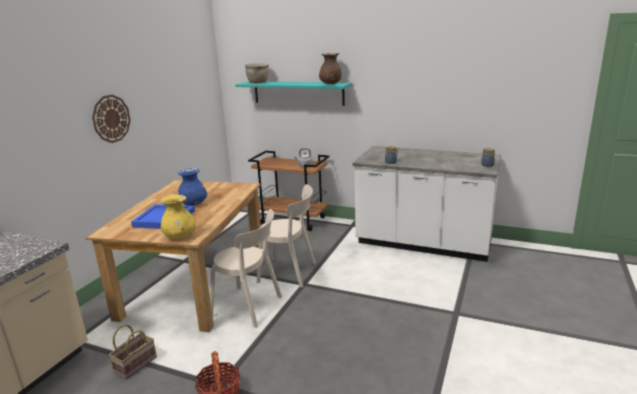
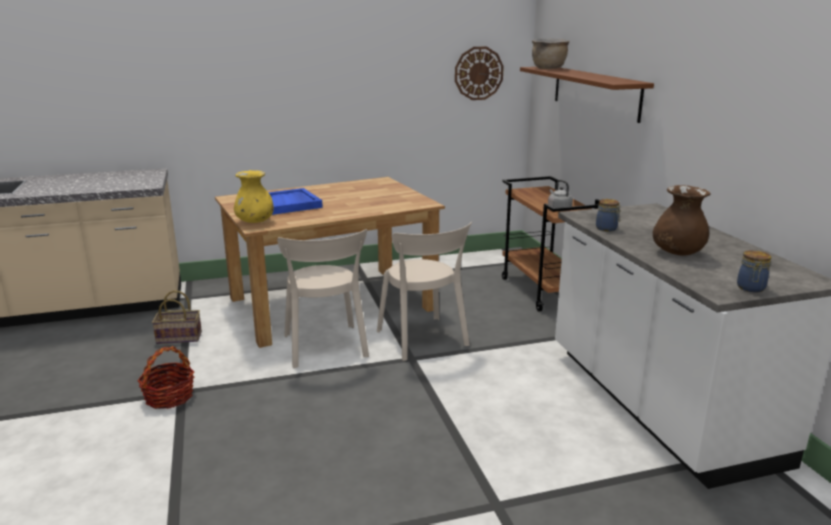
camera: 50 degrees right, 0 degrees up
(111, 118) = (319, 82): wall clock -> wall clock (478, 73)
(194, 204) = (339, 201): blue vase -> none
(298, 92) = (595, 92): turquoise shelf -> brown shelf
(330, 84) = (613, 80): brown vase -> brown vase (677, 253)

